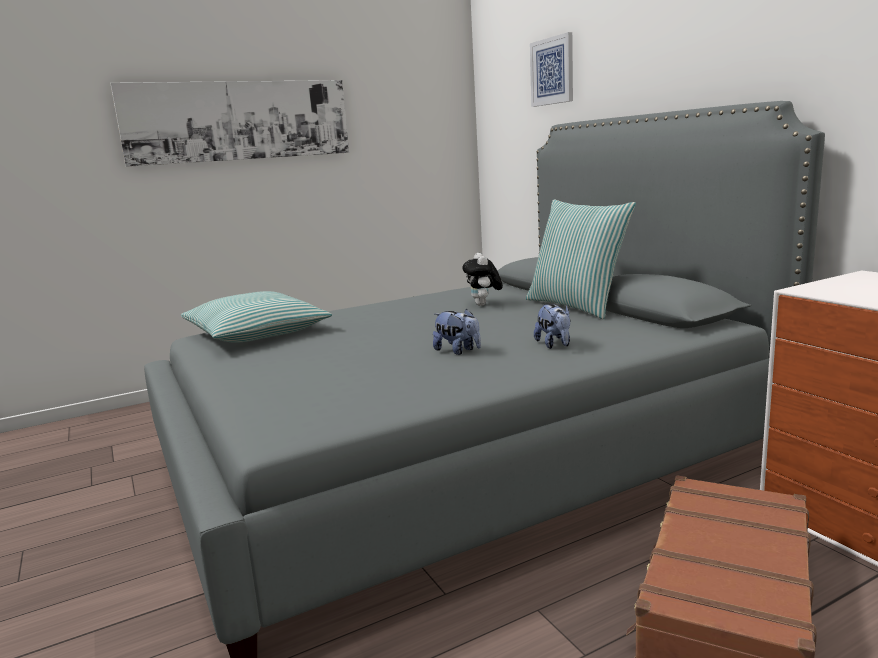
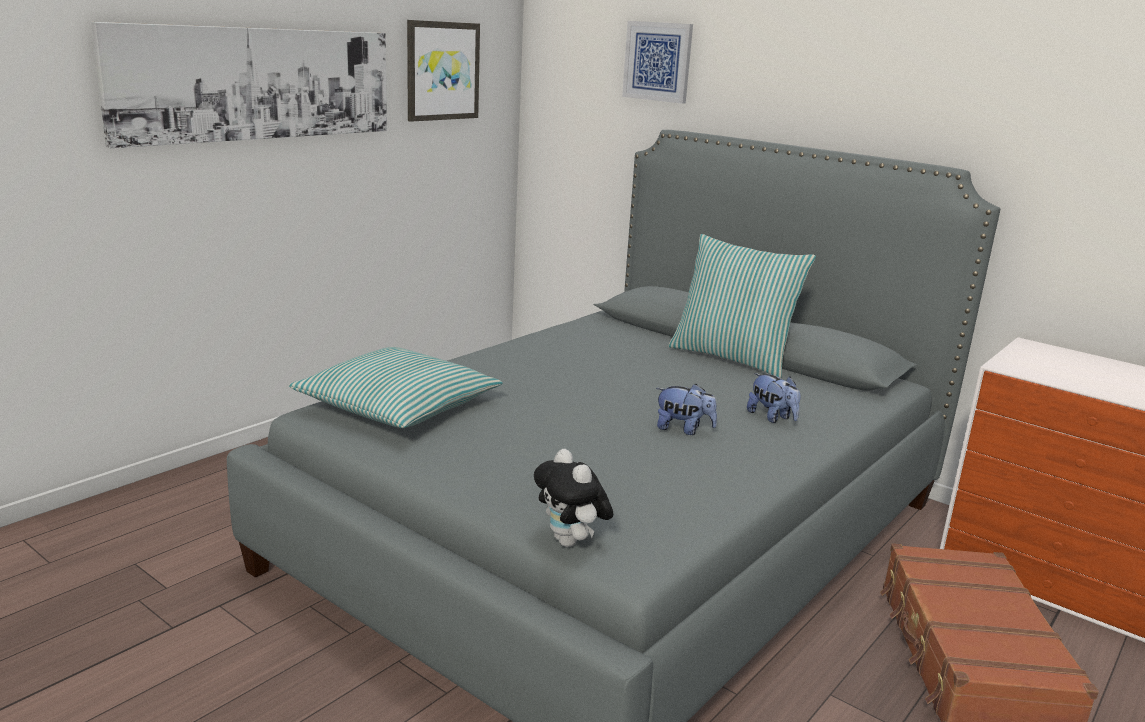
camera: 25 degrees left, 5 degrees up
(398, 107) = (442, 71): none -> picture
(484, 305) = (627, 355): plush toy -> plush toy (571, 542)

